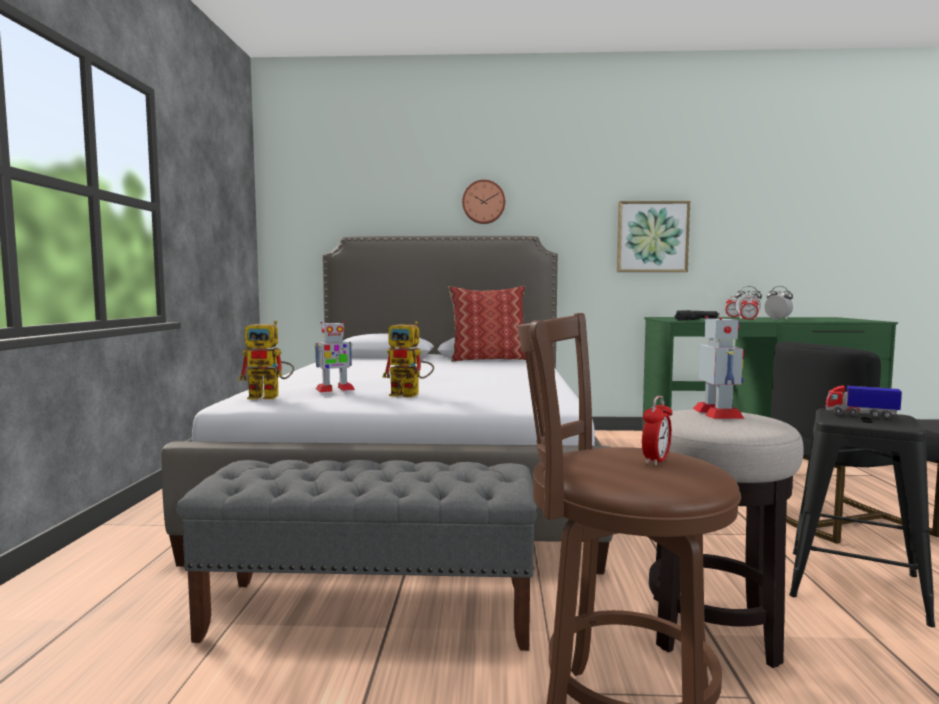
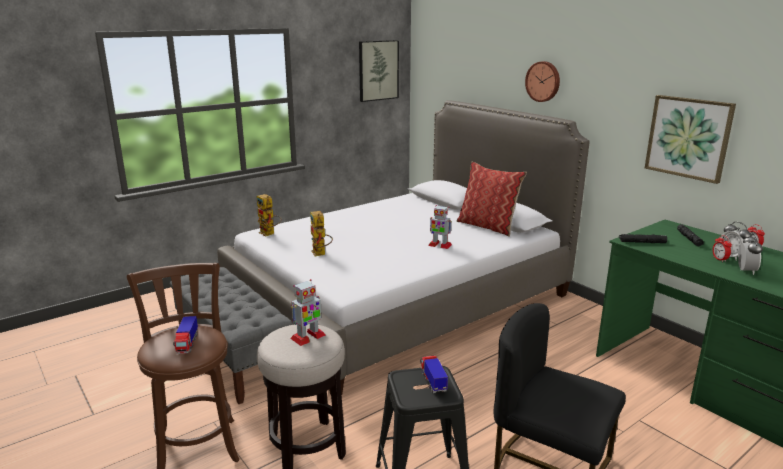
camera: 50 degrees right, 15 degrees up
(234, 197) = (378, 70): none -> picture
(334, 389) = (301, 237): toy robot -> toy robot (439, 245)
(656, 461) = (187, 344): alarm clock -> toy truck

